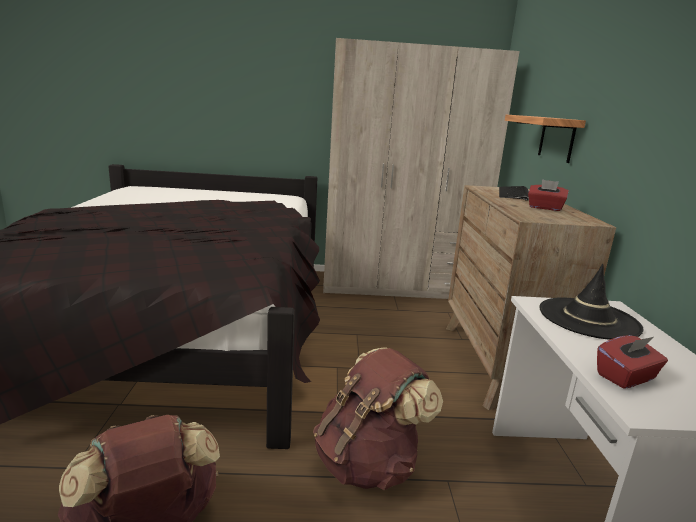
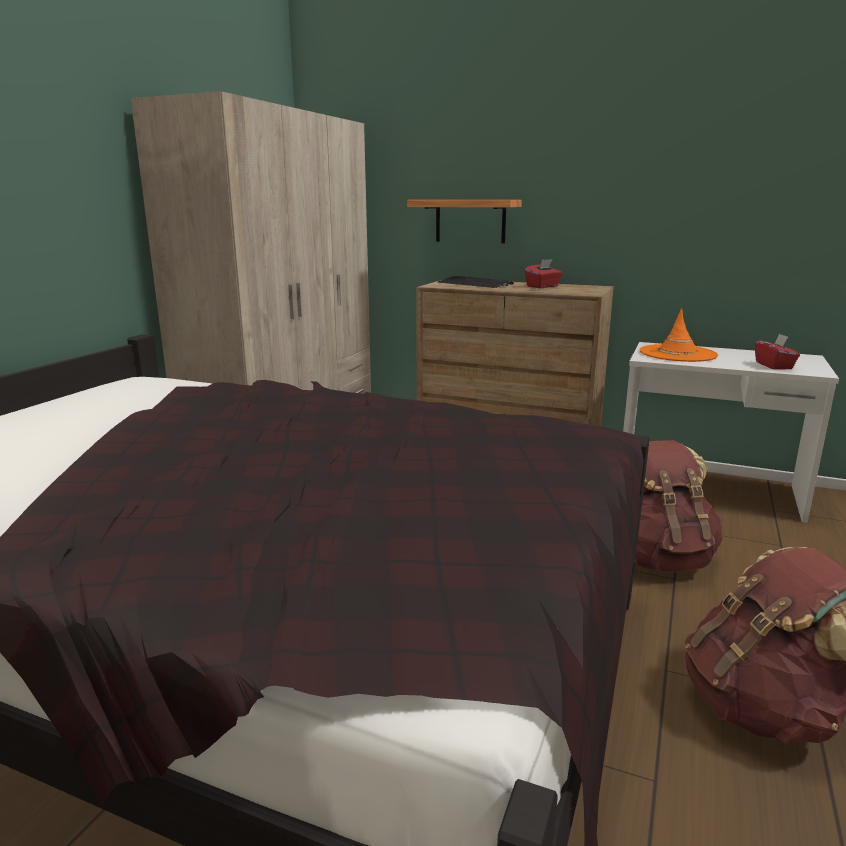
camera: 65 degrees left, 0 degrees up
(588, 318) = (677, 354): black hat -> orange hat

